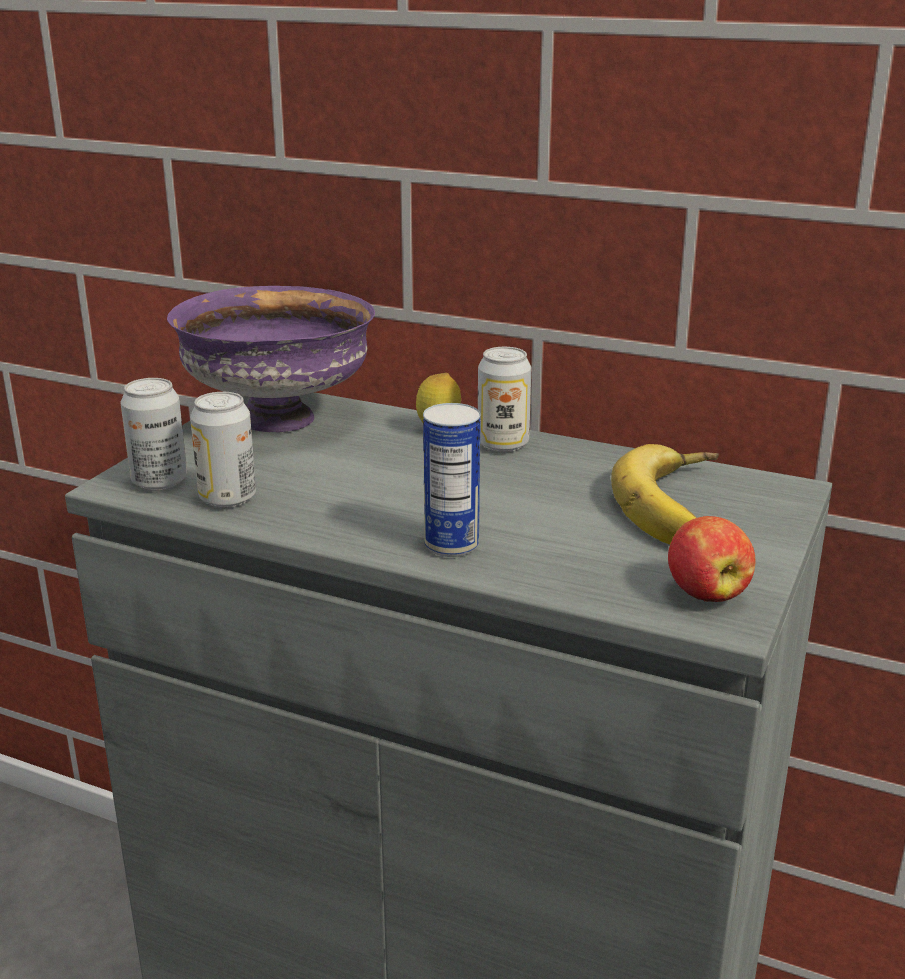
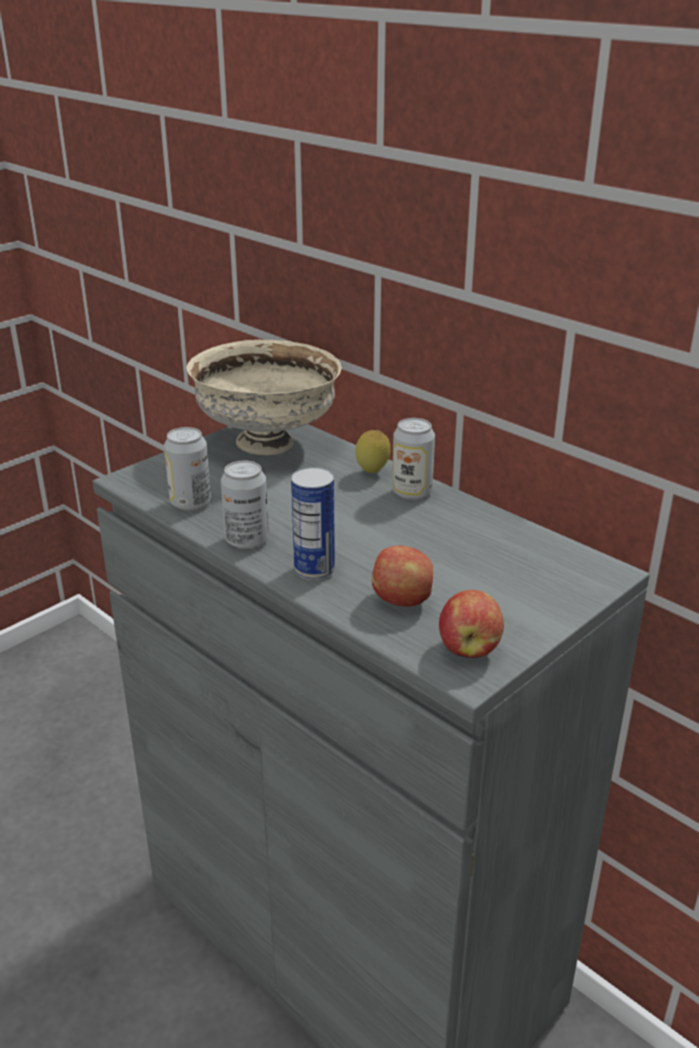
camera: 20 degrees right, 5 degrees up
(159, 481) = (155, 481): can -> can (247, 540)
(278, 417) = (267, 442): purple bowl -> beige bowl
(587, 558) = (403, 600): none -> apple
(683, 507) = (509, 572): banana -> none

